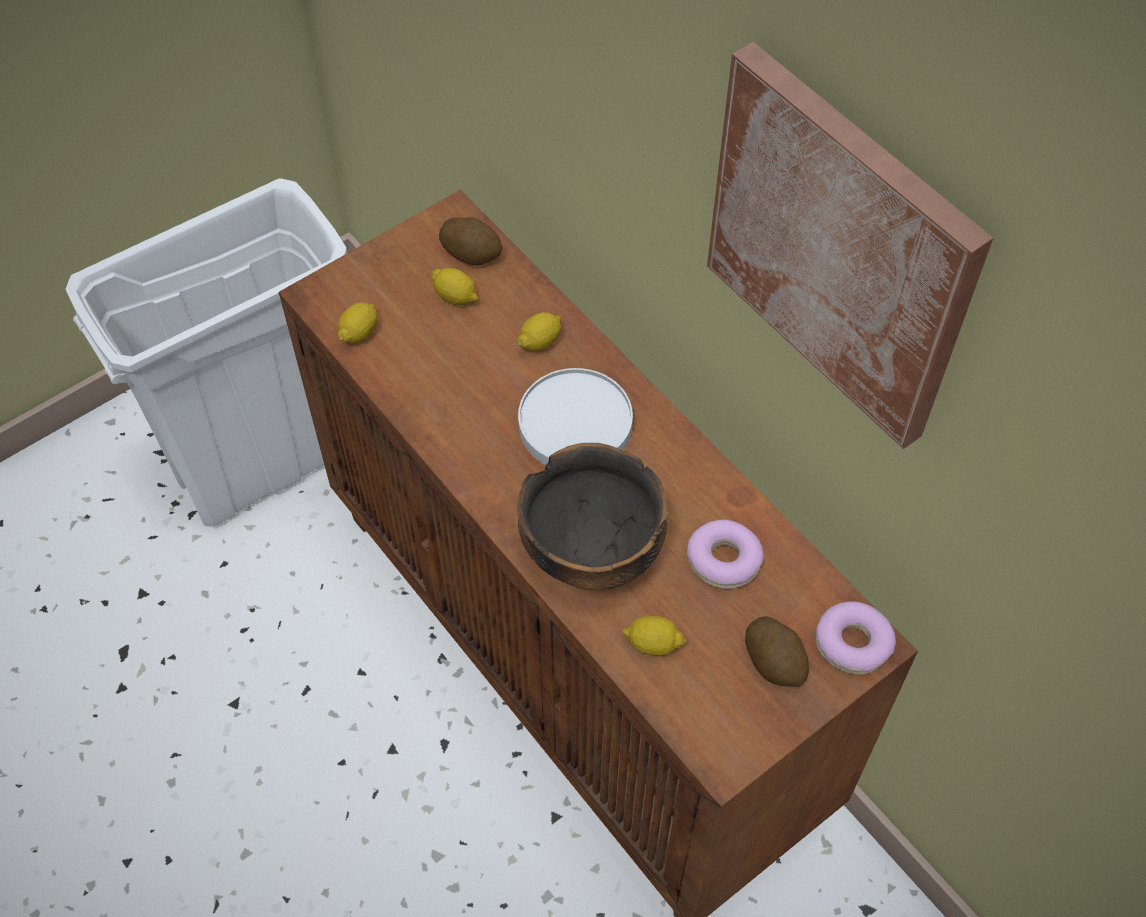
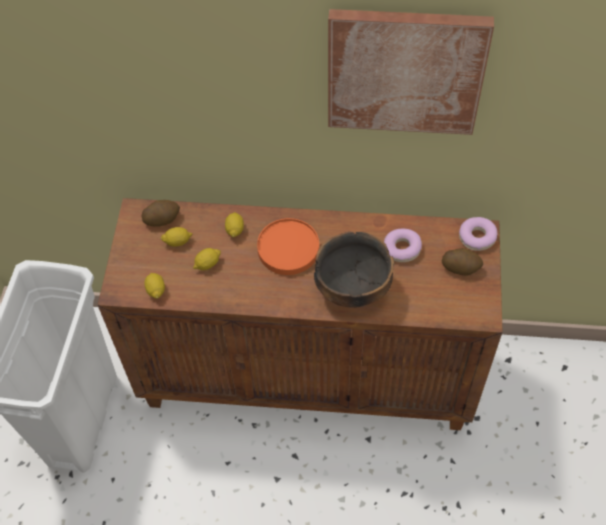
camera: 45 degrees left, 0 degrees up
(576, 424) = (288, 248): white plate -> orange plate
(653, 644) = (414, 300): lemon -> lemon (207, 264)

